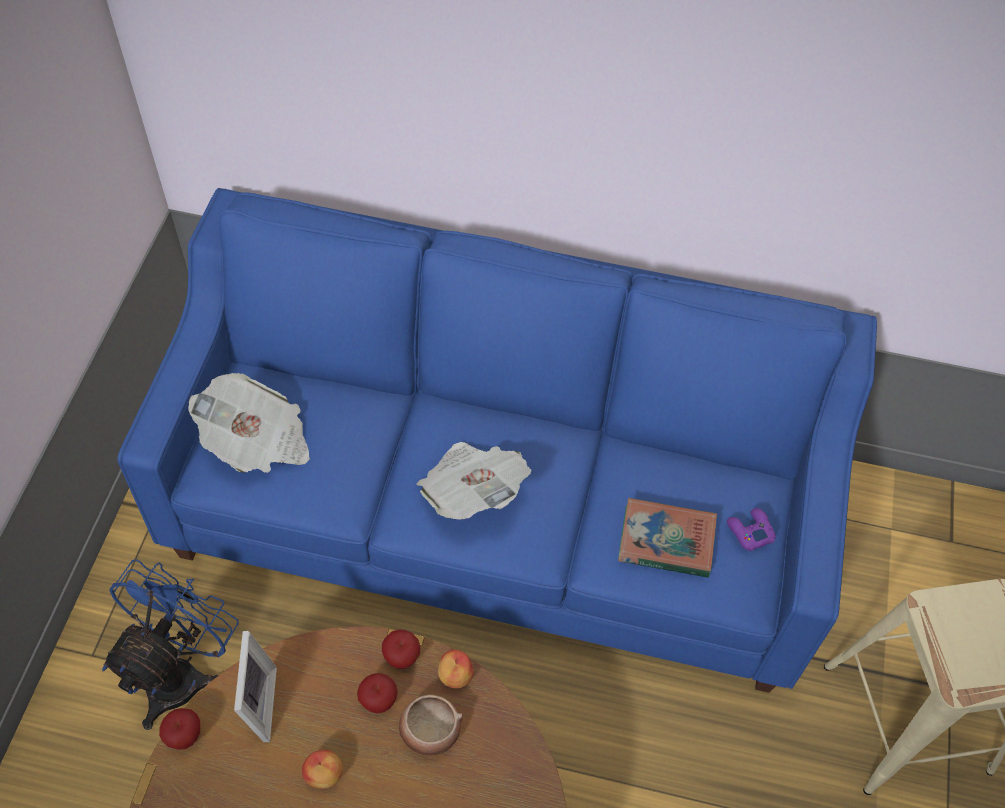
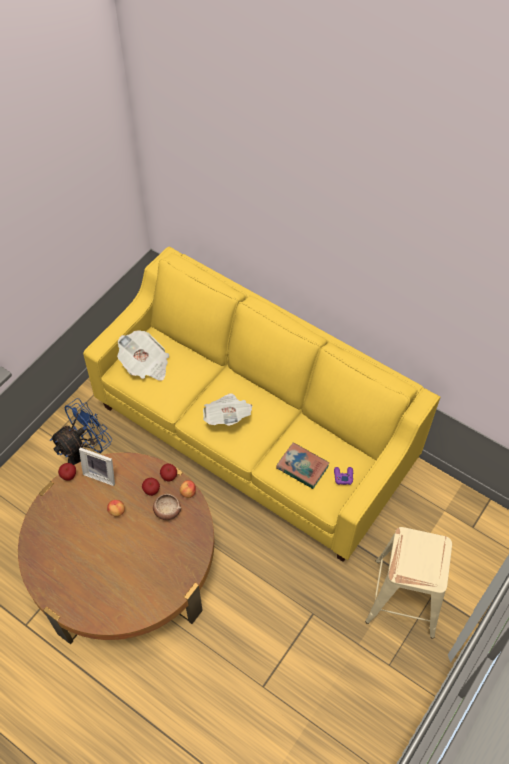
camera: 25 degrees right, 0 degrees up
(255, 704) = (101, 474): picture frame -> picture frame turned 90 degrees clockwise
(498, 511) = (255, 436): blue sofa -> yellow sofa

